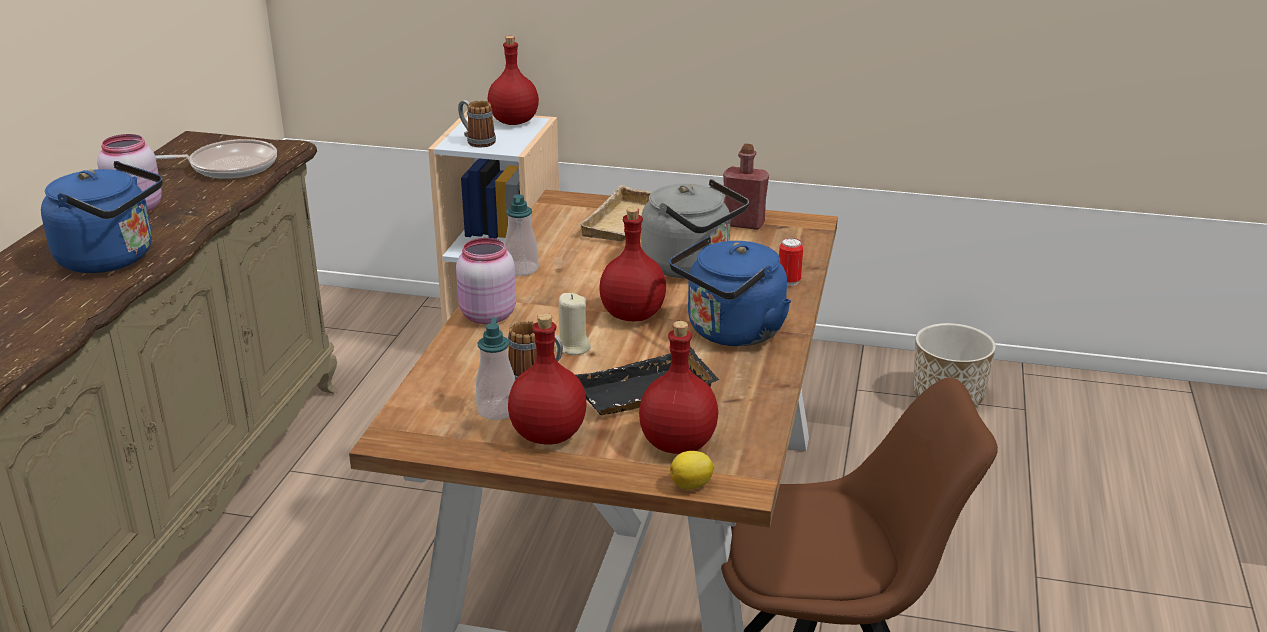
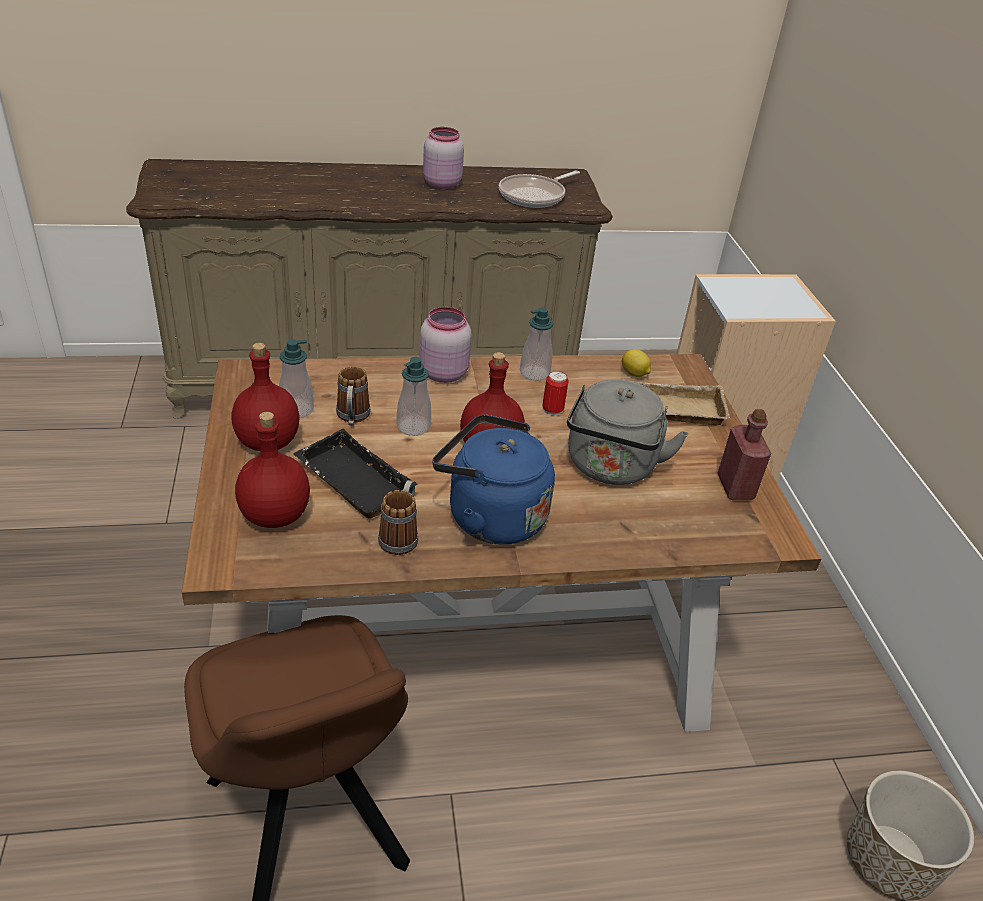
camera: 65 degrees right, 10 degrees up
(112, 259) = (364, 195): blue kettle -> none
(228, 166) = (534, 196): frying pan -> frying pan turned 75 degrees clockwise
(476, 141) = (734, 292): mug -> mug (401, 536)
(513, 122) = (795, 301): red bottle -> none
(572, 347) = (413, 426): beige candle -> soap dispenser
(692, 485) = (211, 535): lemon -> lemon (634, 374)
(789, 281) = (626, 541): can -> can (552, 410)

